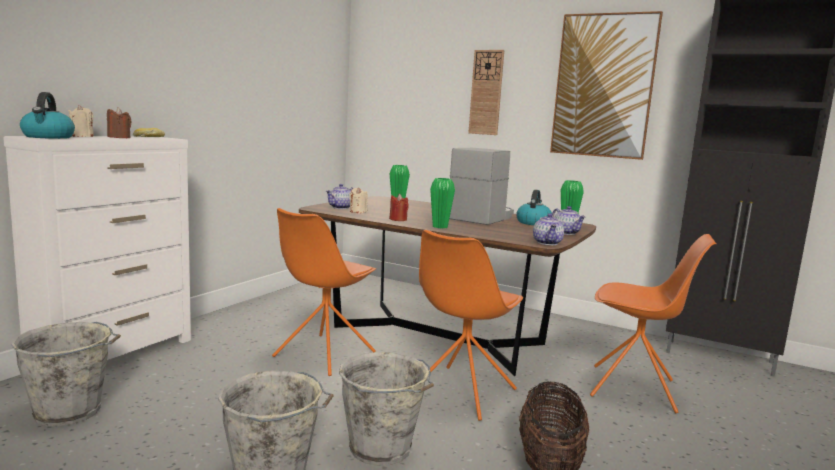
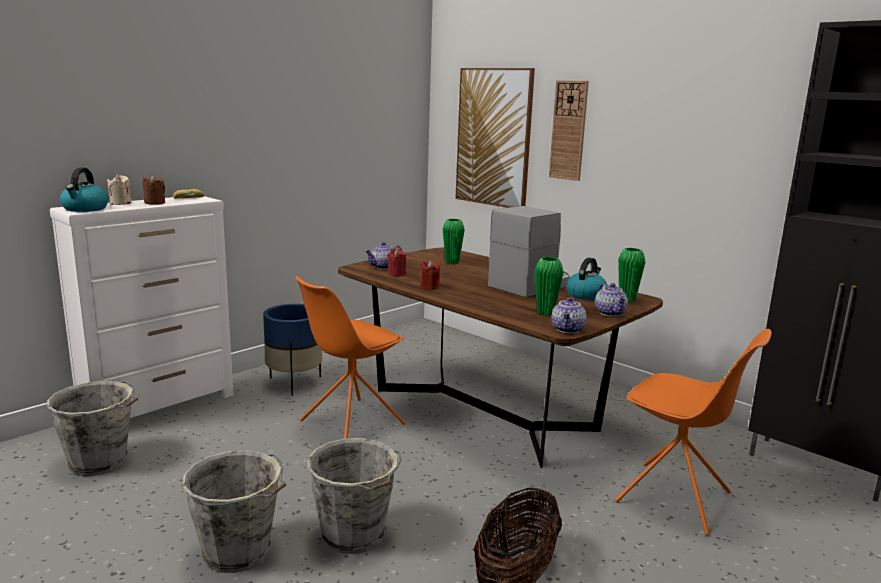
camera: 15 degrees right, 5 degrees up
(249, 326) = (294, 383): none -> blue planter
(358, 211) = (396, 274): beige candle -> red candle
(440, 227) = (466, 300): green vase -> green vase (545, 312)
(460, 393) = (469, 482): orange chair -> none
(603, 86) = (699, 127): picture -> picture (494, 137)

